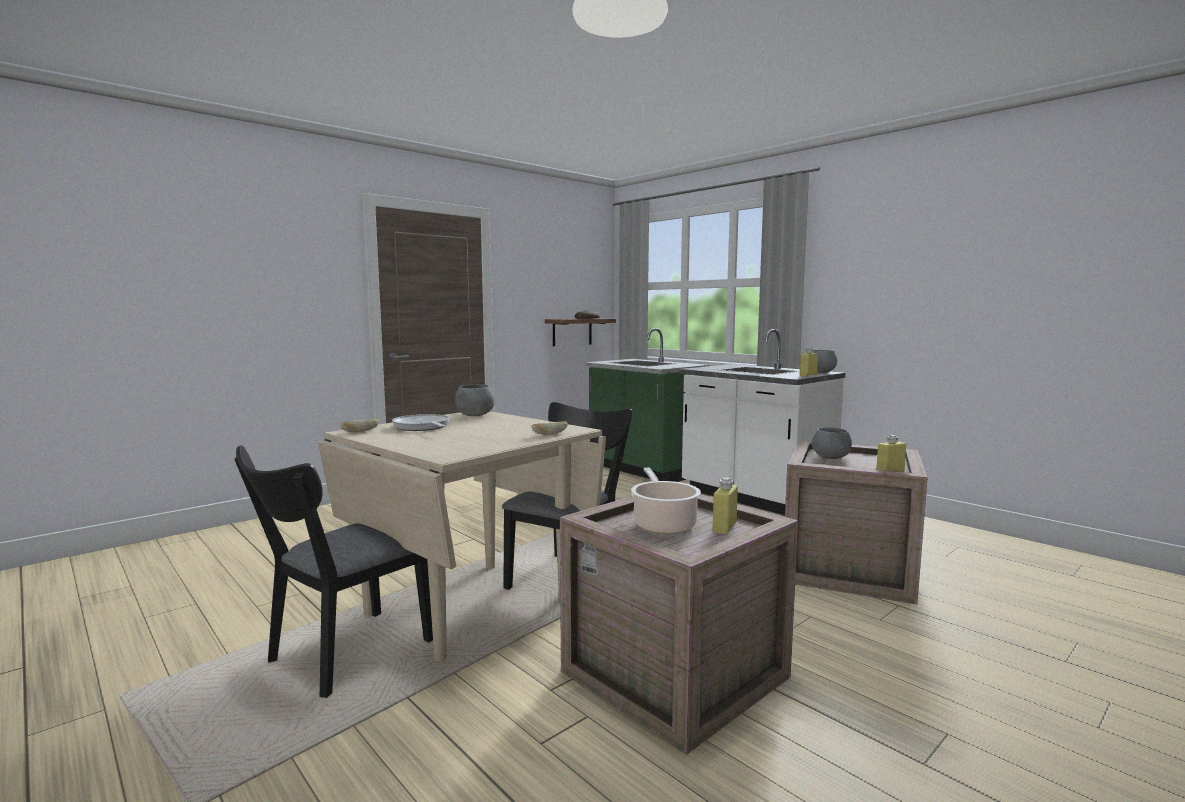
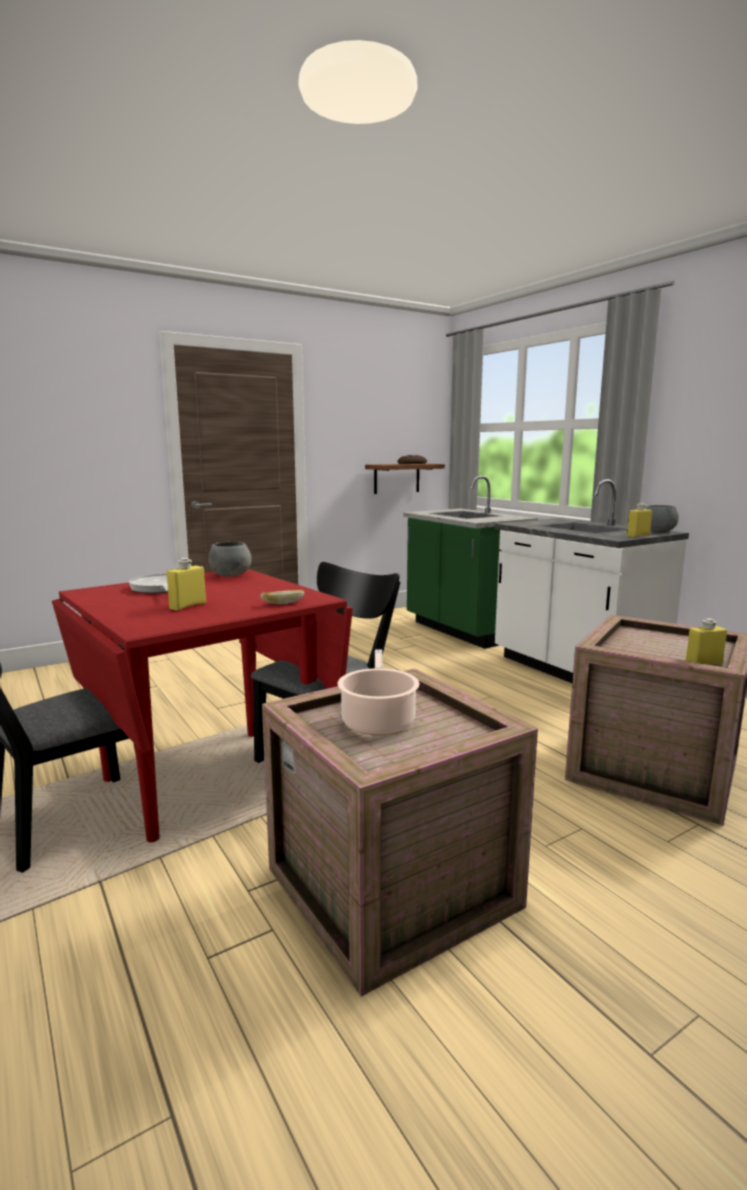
camera: 10 degrees right, 5 degrees up
(359, 431) = (92, 592): bread -> none
(470, 607) = (211, 780): beige dining table -> red dining table
(724, 527) = (447, 730): yellow bottle -> yellow bottle (188, 606)
(831, 457) = (639, 639): grey bowl -> none

